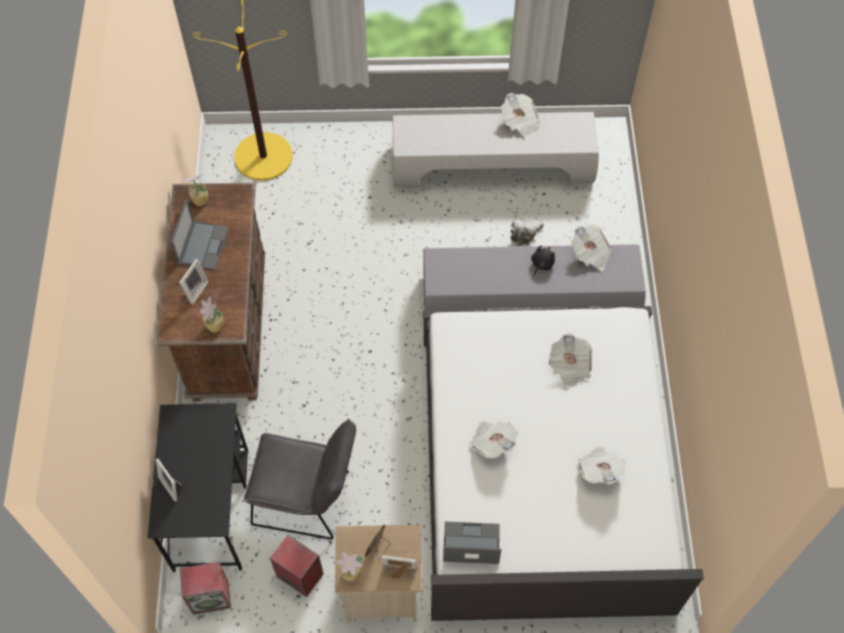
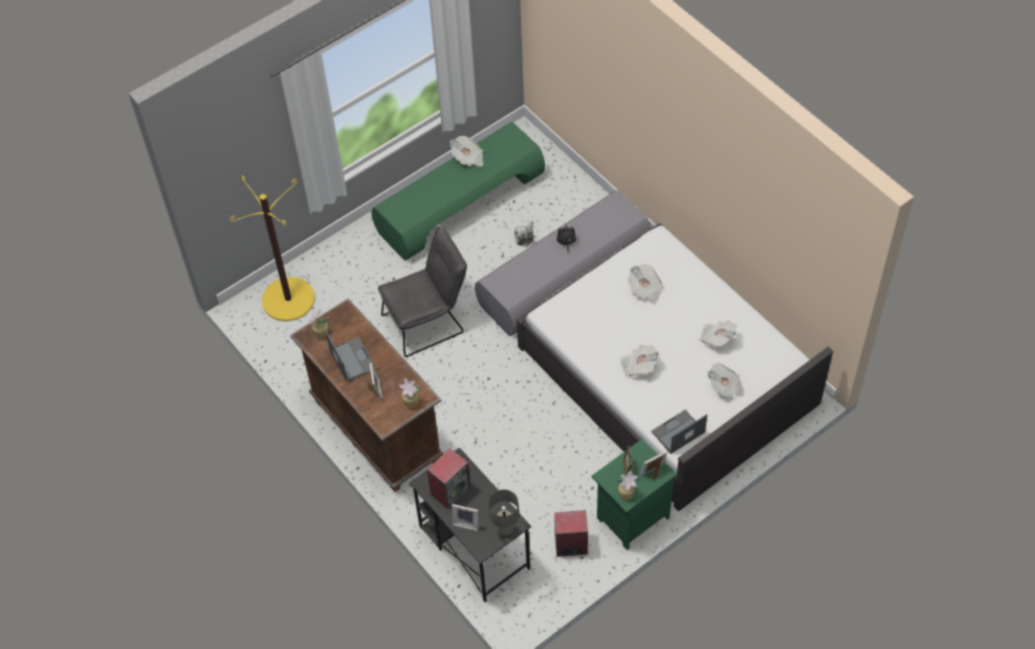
camera: 35 degrees left, 5 degrees down
(200, 520) = (504, 530): none -> grey table lamp
(211, 596) = (524, 598): speaker -> speaker (450, 490)
(308, 499) = (534, 497): grey chair -> grey chair (428, 322)
(380, 591) = (631, 517): beige nightstand -> green nightstand
(492, 164) = (460, 203): grey bench -> green bench
(590, 254) = (592, 215): newspaper -> newspaper (725, 387)

